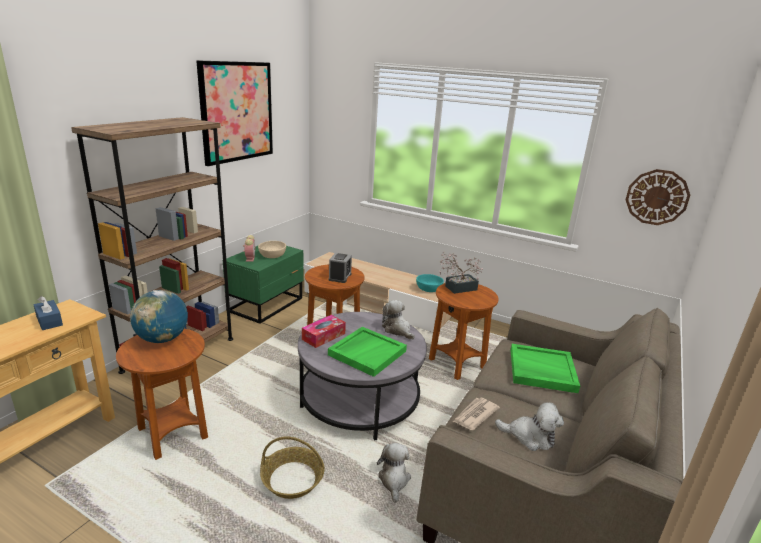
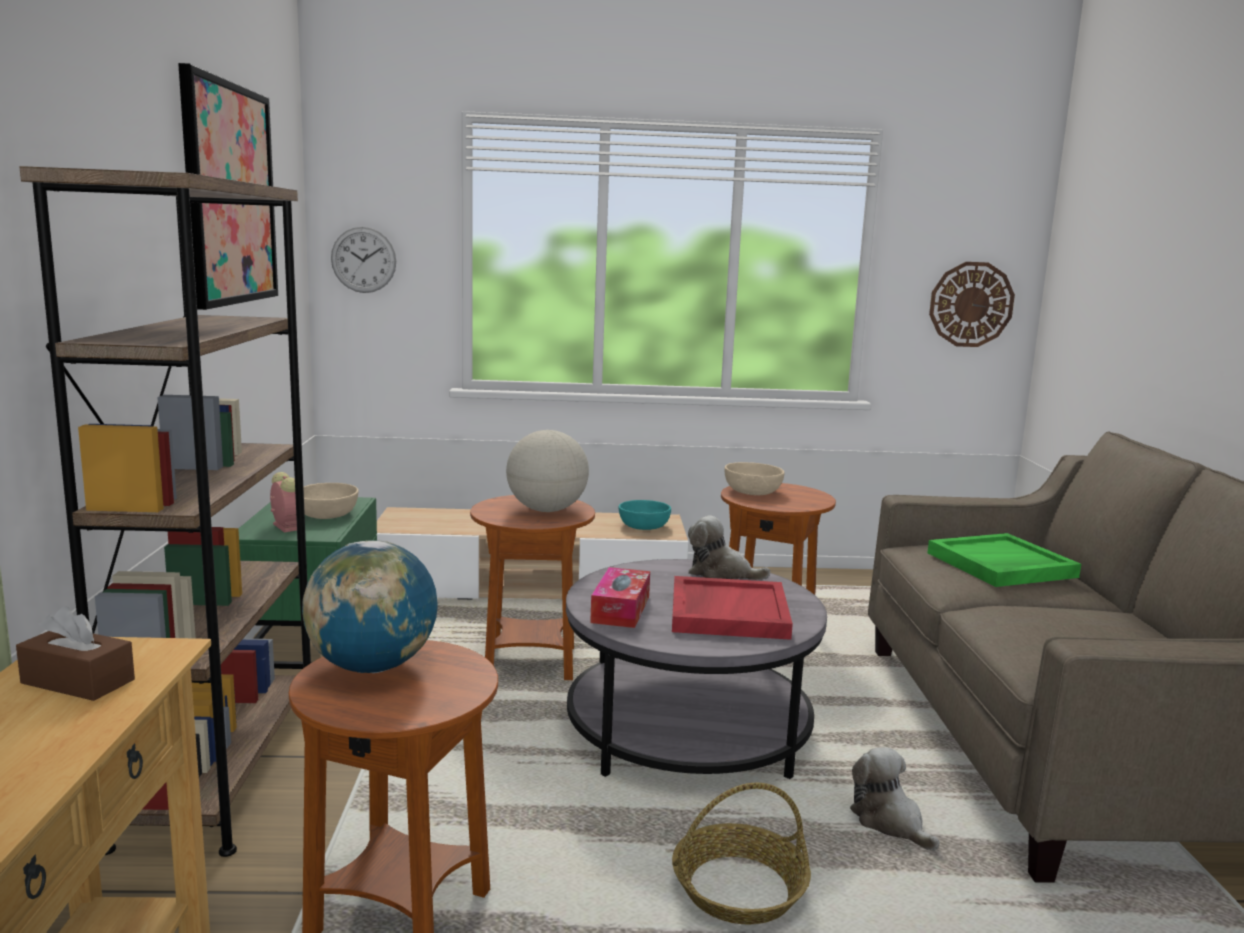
camera: 30 degrees left, 10 degrees down
(49, 321) = (78, 681): blue tissue box -> brown tissue box
(330, 134) = (363, 260): none -> wall clock
(340, 277) = (546, 510): alarm clock -> globe
(367, 352) = (727, 612): green tray -> red tray
(457, 288) = (752, 491): potted plant -> beige bowl
(475, 415) = (1020, 634): newspaper -> none
(530, 437) = (1114, 637): plush toy -> none

